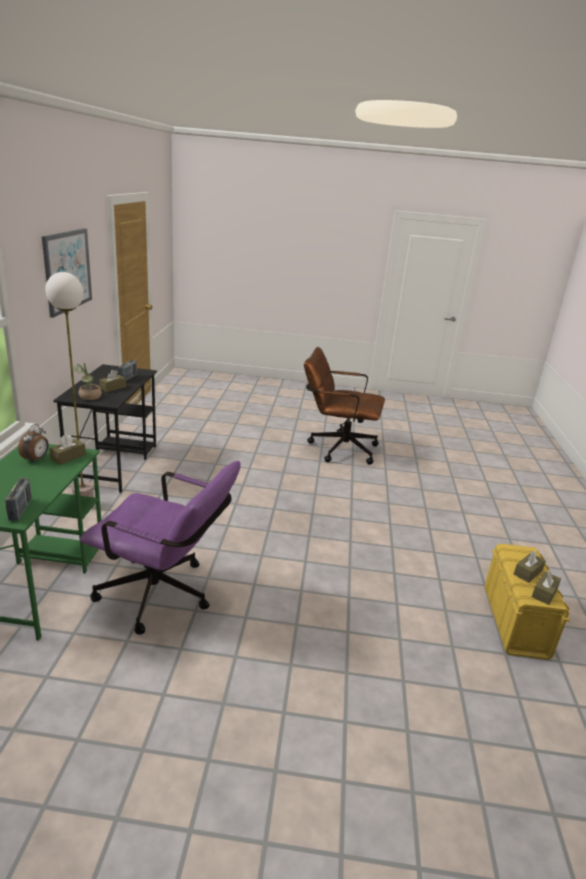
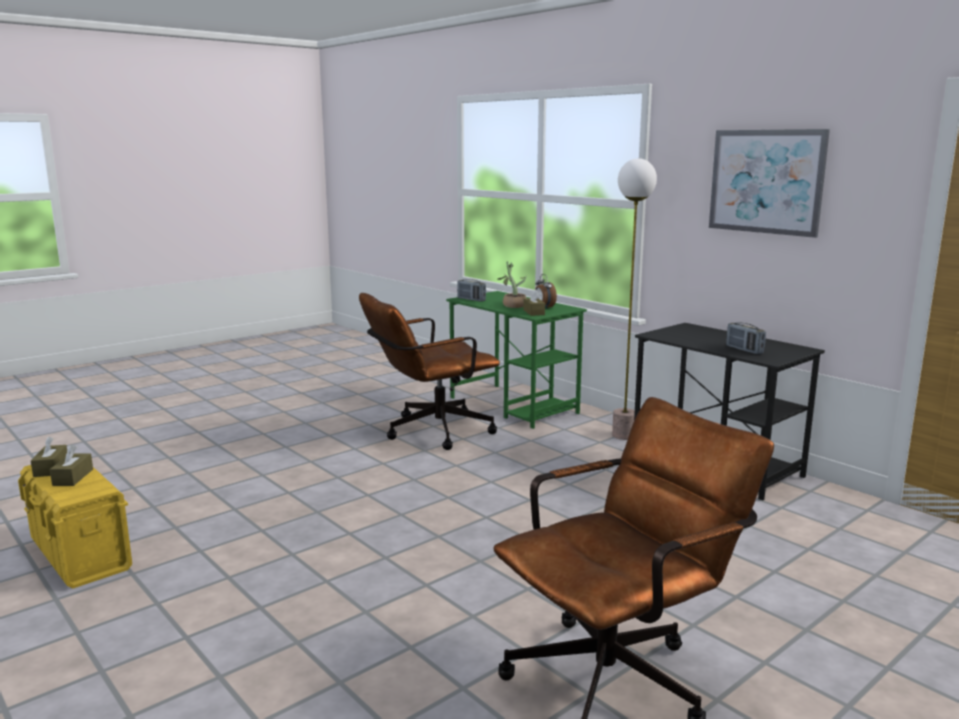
camera: 135 degrees right, 10 degrees down
(89, 397) = (679, 330): potted plant -> potted plant (512, 305)
(113, 388) = (707, 341): brown tissue box -> none
(164, 596) = (430, 432): purple office chair -> brown office chair

